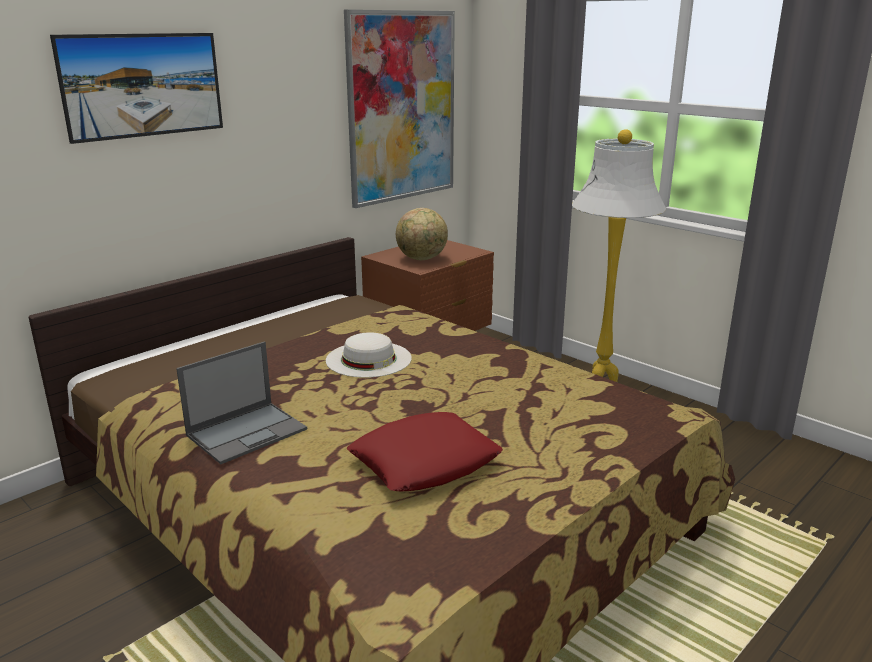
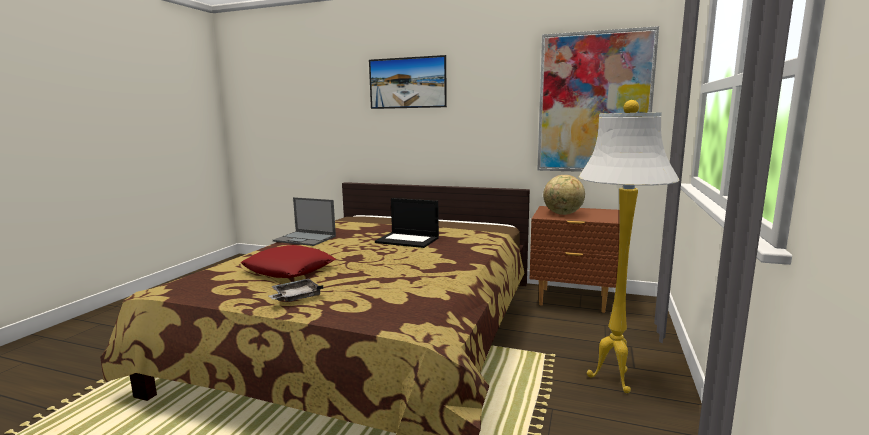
camera: 65 degrees right, 10 degrees down
(369, 359) = (408, 240): white hat -> laptop
(557, 467) = (295, 297): none -> grey tray

